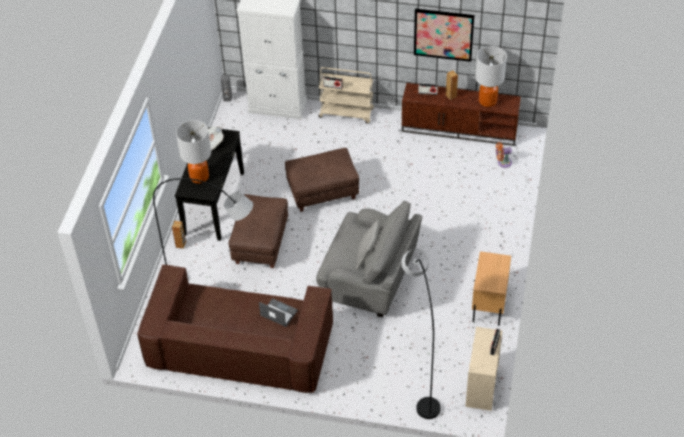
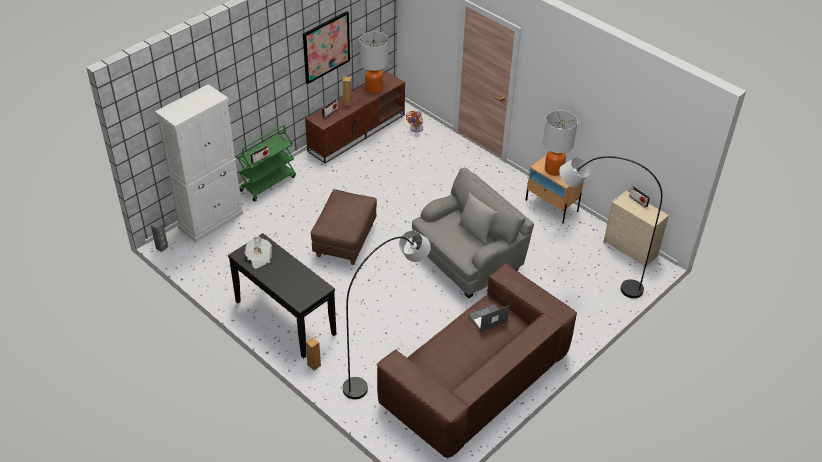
camera: 60 degrees left, 5 degrees down
(199, 177) = (293, 285): table lamp -> table lamp (554, 170)
(260, 243) = (366, 308): brown ottoman -> none
(347, 113) = (268, 183): beige cart -> green cart

